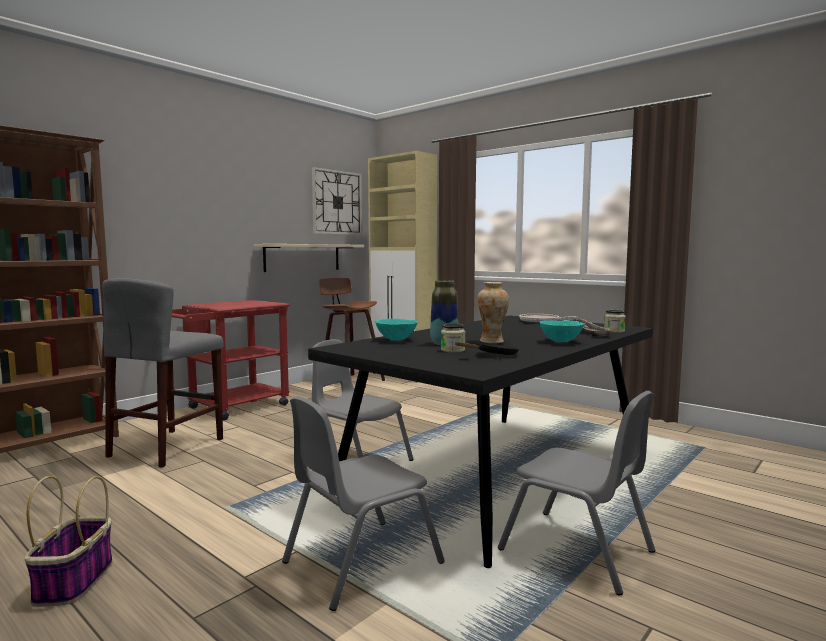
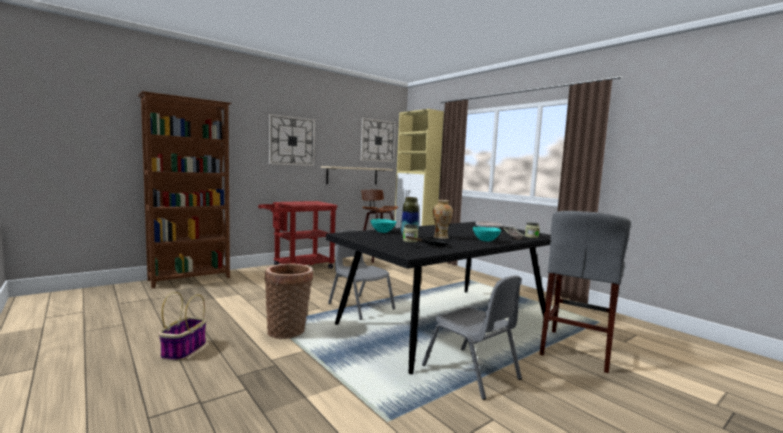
camera: 10 degrees right, 0 degrees up
(168, 447) = (254, 286): grey stool -> grey stool (577, 349)
(206, 205) = (292, 141): none -> wall clock
(255, 518) = (288, 330): none -> basket
(361, 562) = (338, 361): grey chair -> none

